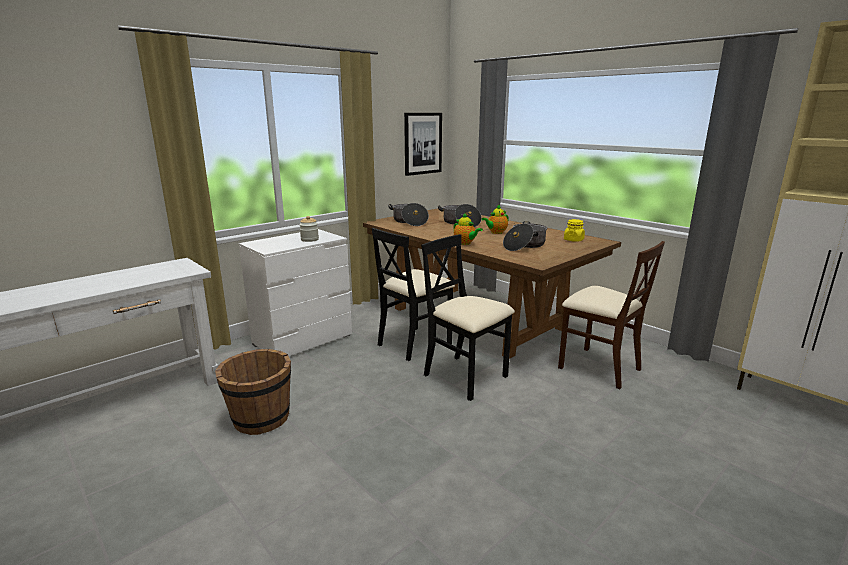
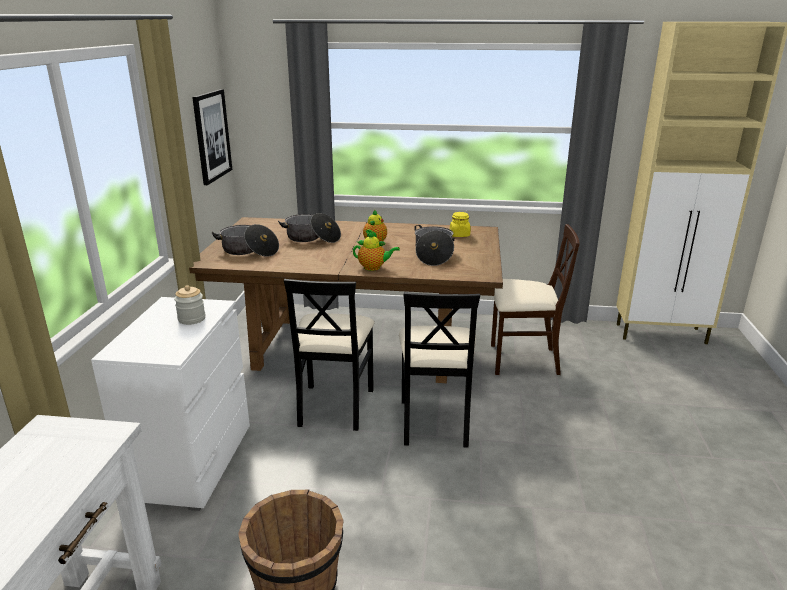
camera: 40 degrees left, 5 degrees up
(465, 377) = (435, 421): black chair -> black chair turned 90 degrees counterclockwise

